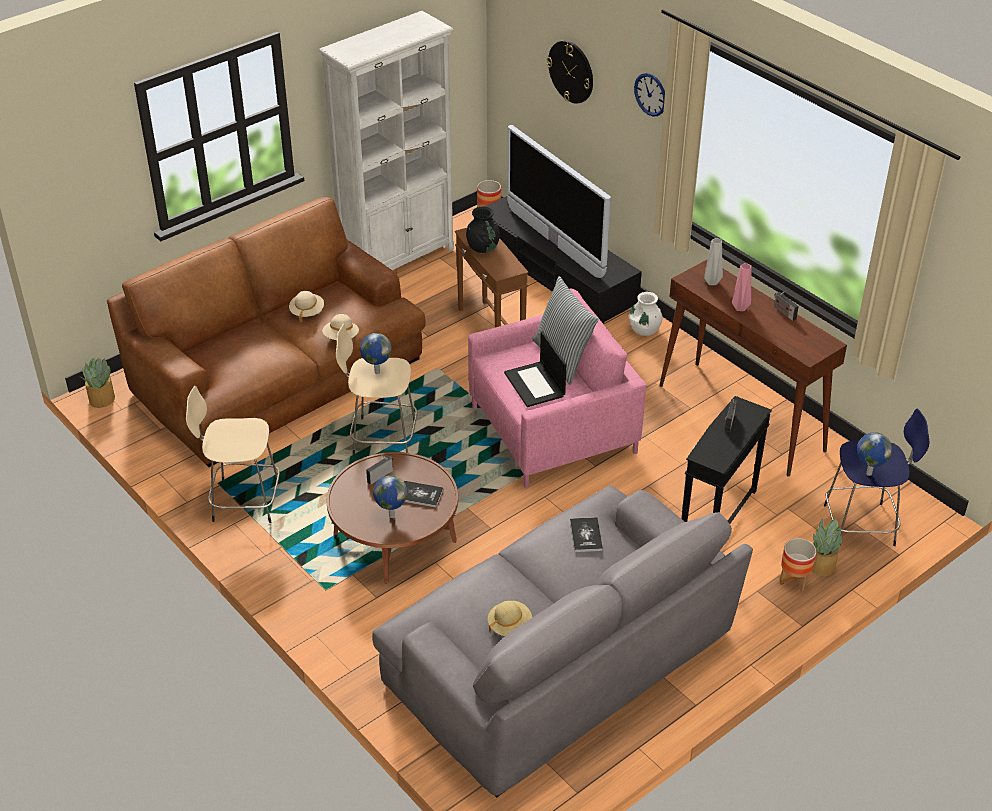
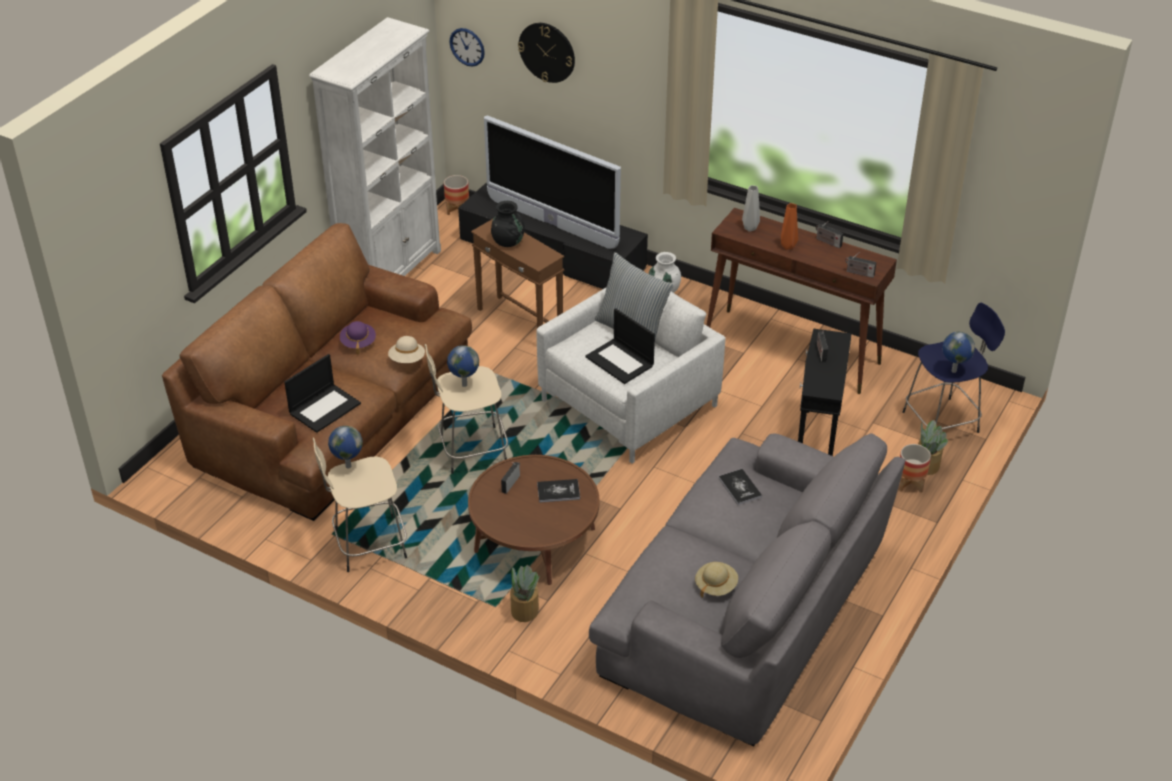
camera: 20 degrees left, 0 degrees up
(101, 399) = (162, 482): potted plant -> potted plant (524, 611)
(243, 364) = (325, 408): none -> laptop
(307, 312) = (358, 342): beige hat -> purple hat
(391, 515) = (542, 517): globe -> globe (347, 466)
(553, 430) = (629, 403): pink armchair -> white armchair
(650, 94) = (645, 61): wall clock -> wall clock (467, 47)
(739, 308) = (787, 246): pink vase -> orange vase
(799, 350) = (859, 273): none -> radio

